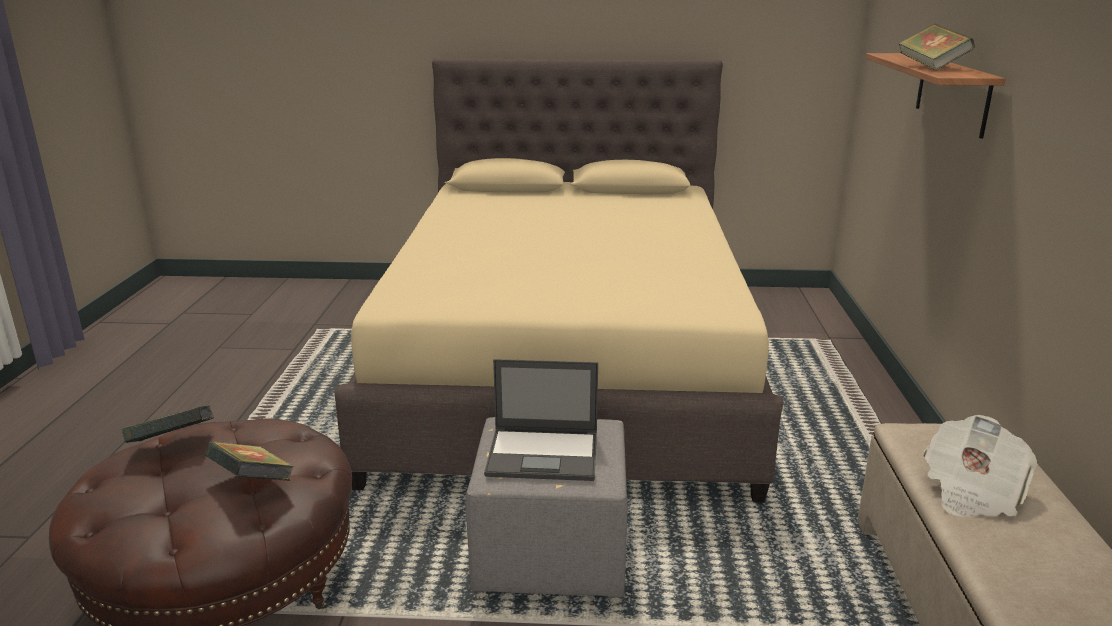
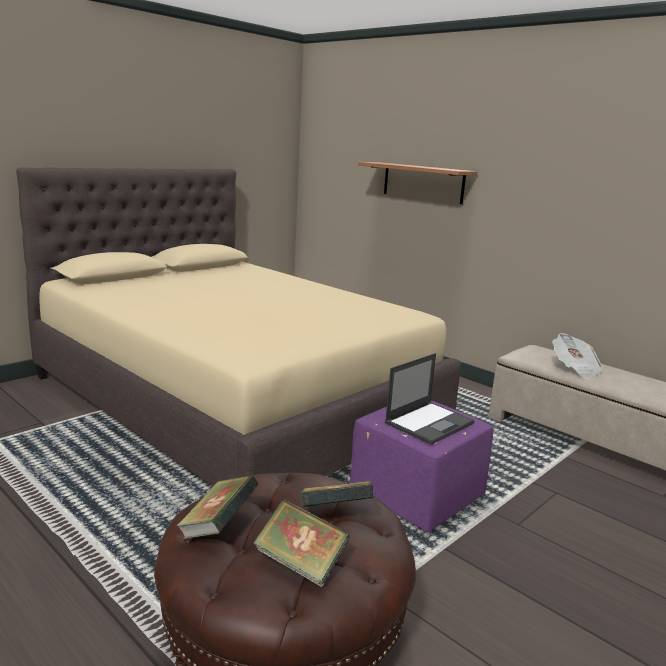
camera: 50 degrees left, 5 degrees down
(551, 554) = (415, 496): grey ottoman -> purple ottoman
(931, 67) = (427, 167): book -> book (300, 563)

